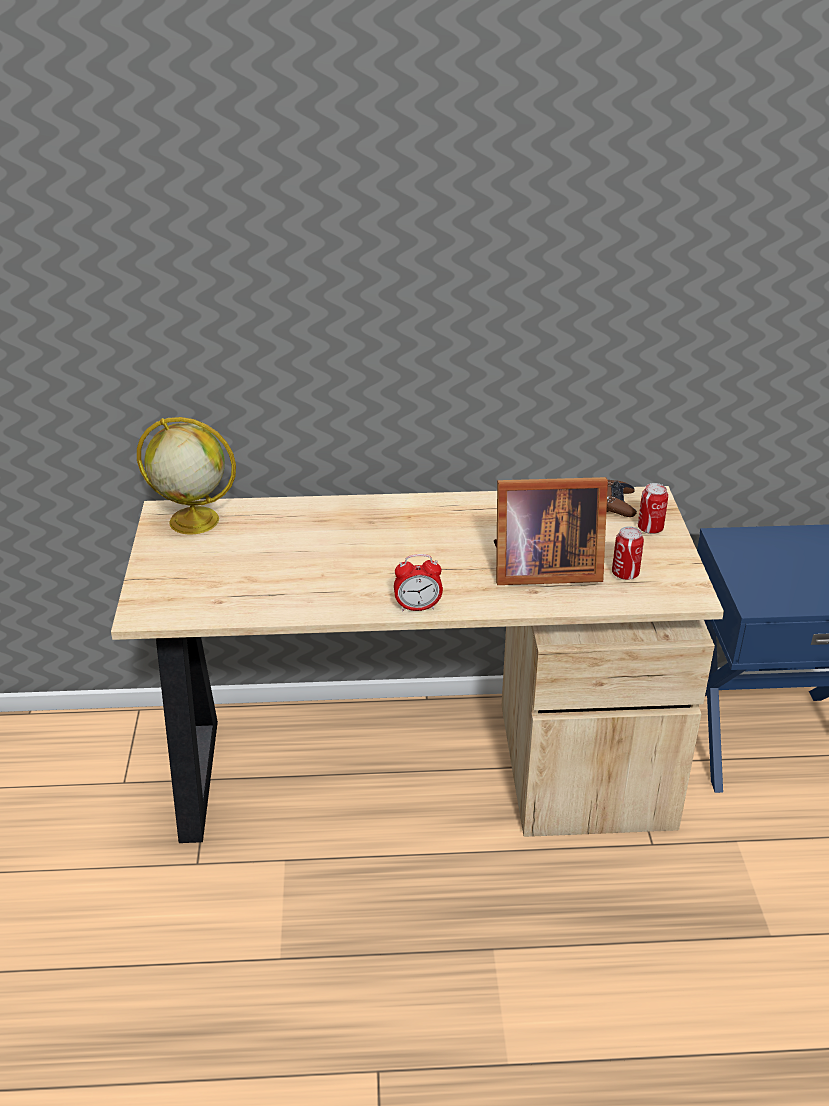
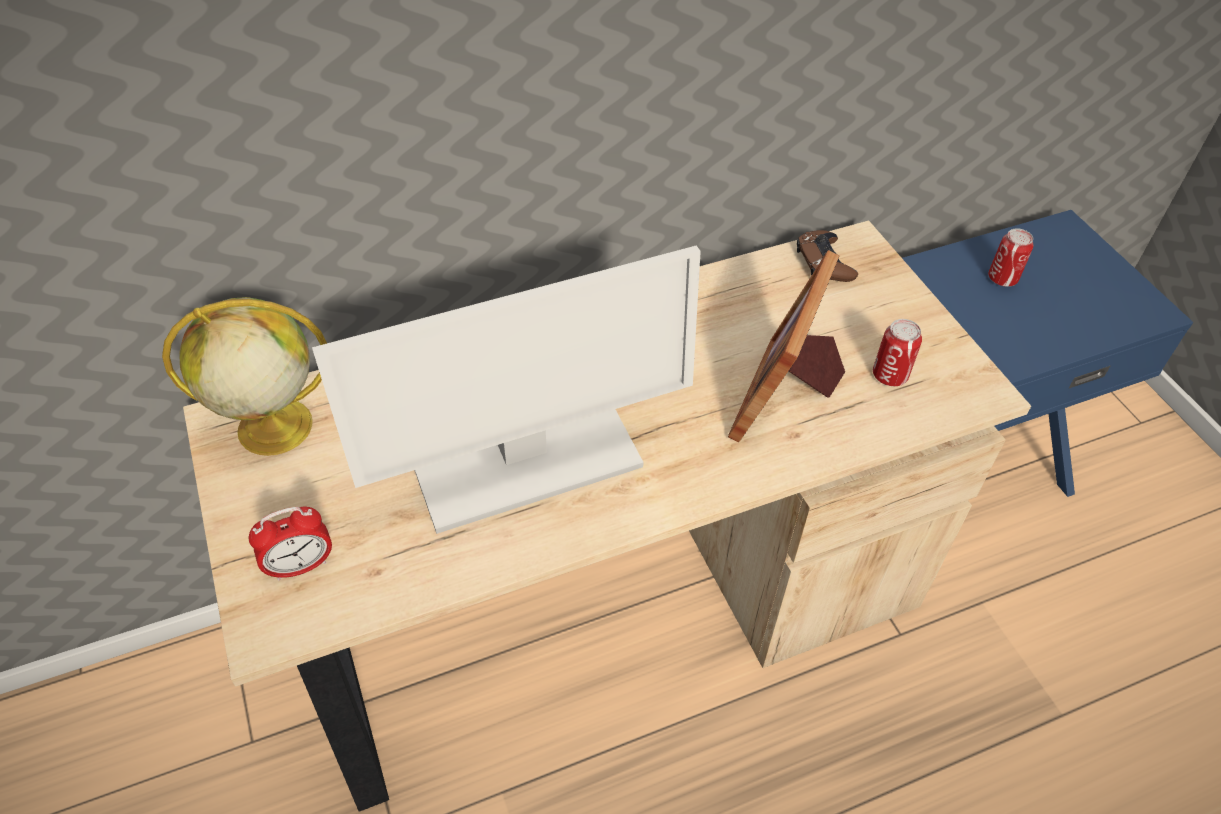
camera: 20 degrees left, 15 degrees up
(340, 568) = (523, 462): none -> monitor
(418, 607) = (660, 504): alarm clock -> alarm clock (301, 566)
(541, 569) = (786, 395): picture frame -> picture frame turned 135 degrees clockwise
(650, 528) = (882, 293): can -> can (1002, 278)

